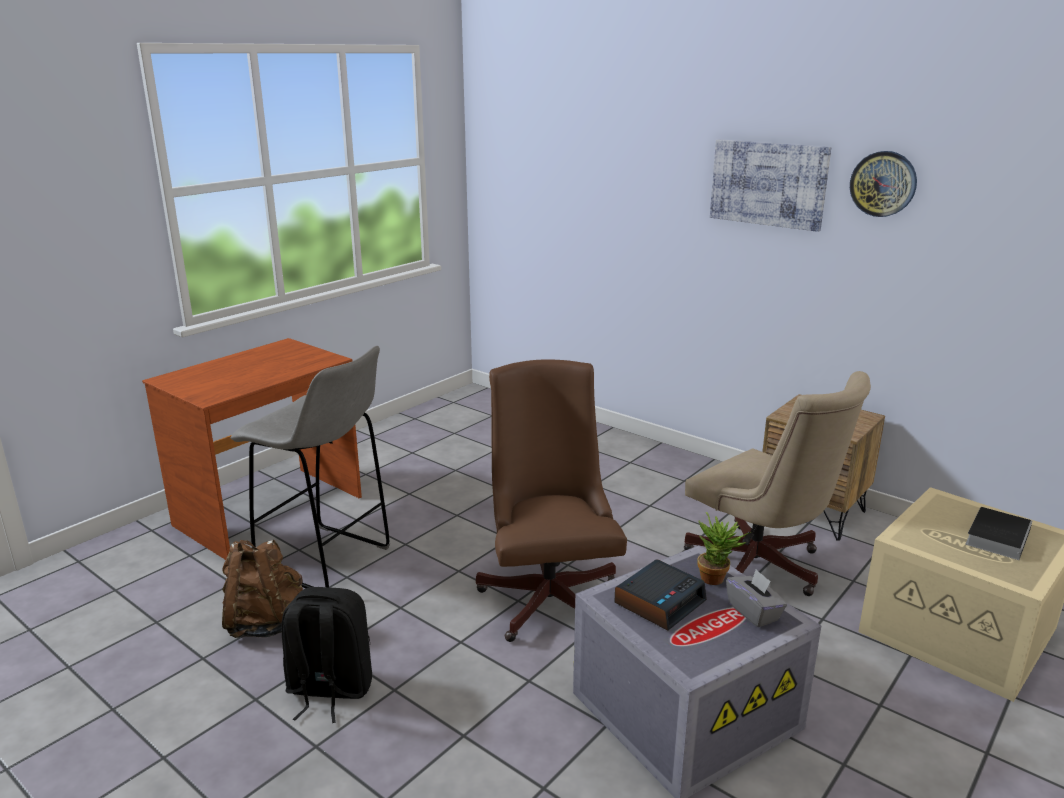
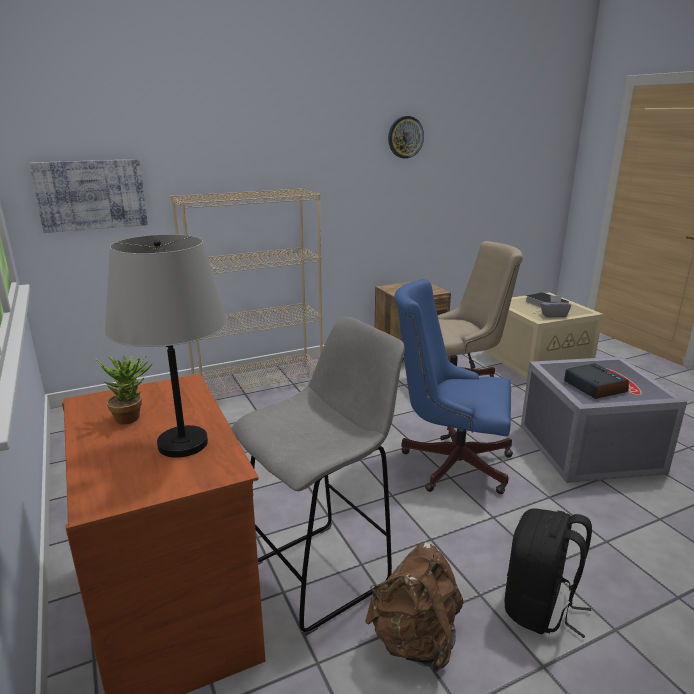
camera: 65 degrees left, 0 degrees up
(238, 380) = (183, 444): none -> grey table lamp
(549, 595) = (449, 462): brown office chair -> blue office chair
(613, 444) = (259, 381): none -> beige bookcase
(717, 579) = (571, 366): potted plant -> potted plant (131, 416)
(754, 612) = (607, 367): grey tissue box -> grey tissue box (553, 315)
(768, 184) = (336, 146): picture -> picture (91, 195)

